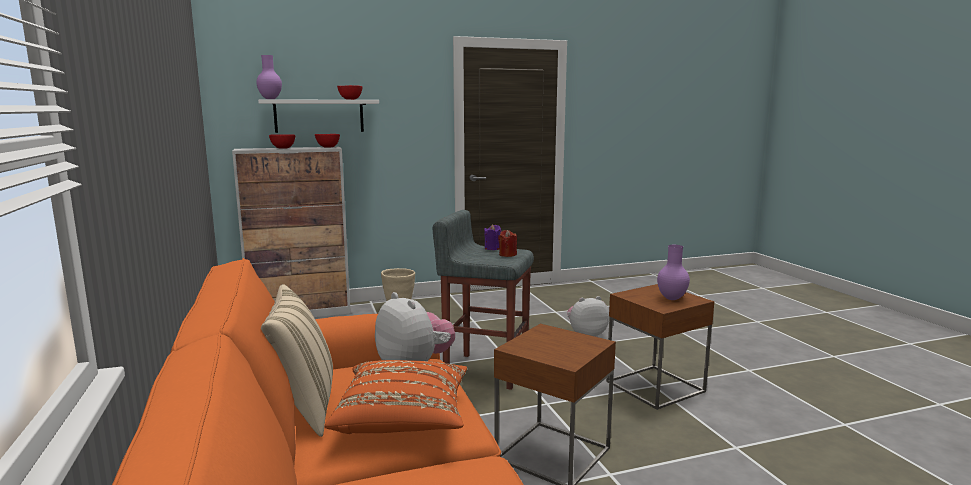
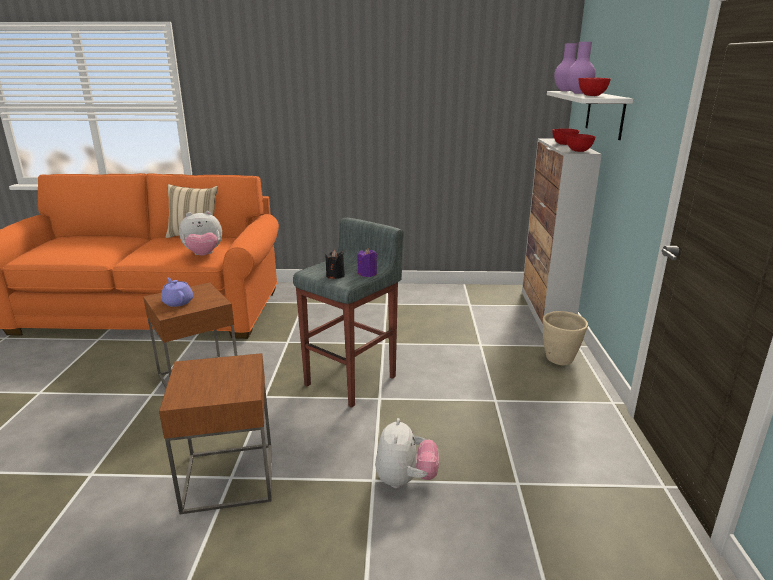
camera: 110 degrees right, 10 degrees up
(403, 418) = (155, 249): orange pillow -> none
(507, 254) = (335, 276): red candle -> black candle
(567, 347) = (178, 302): none -> purple teapot
(672, 298) = (201, 384): purple vase -> purple vase (578, 93)

